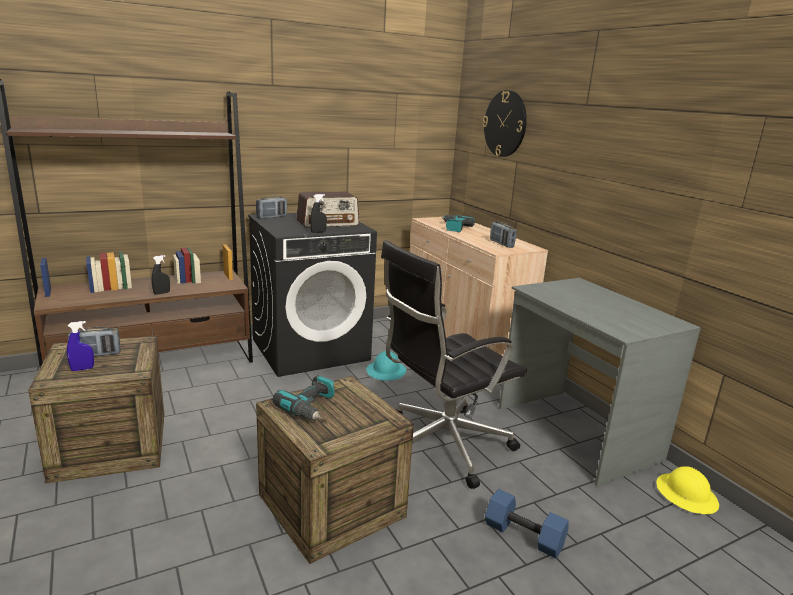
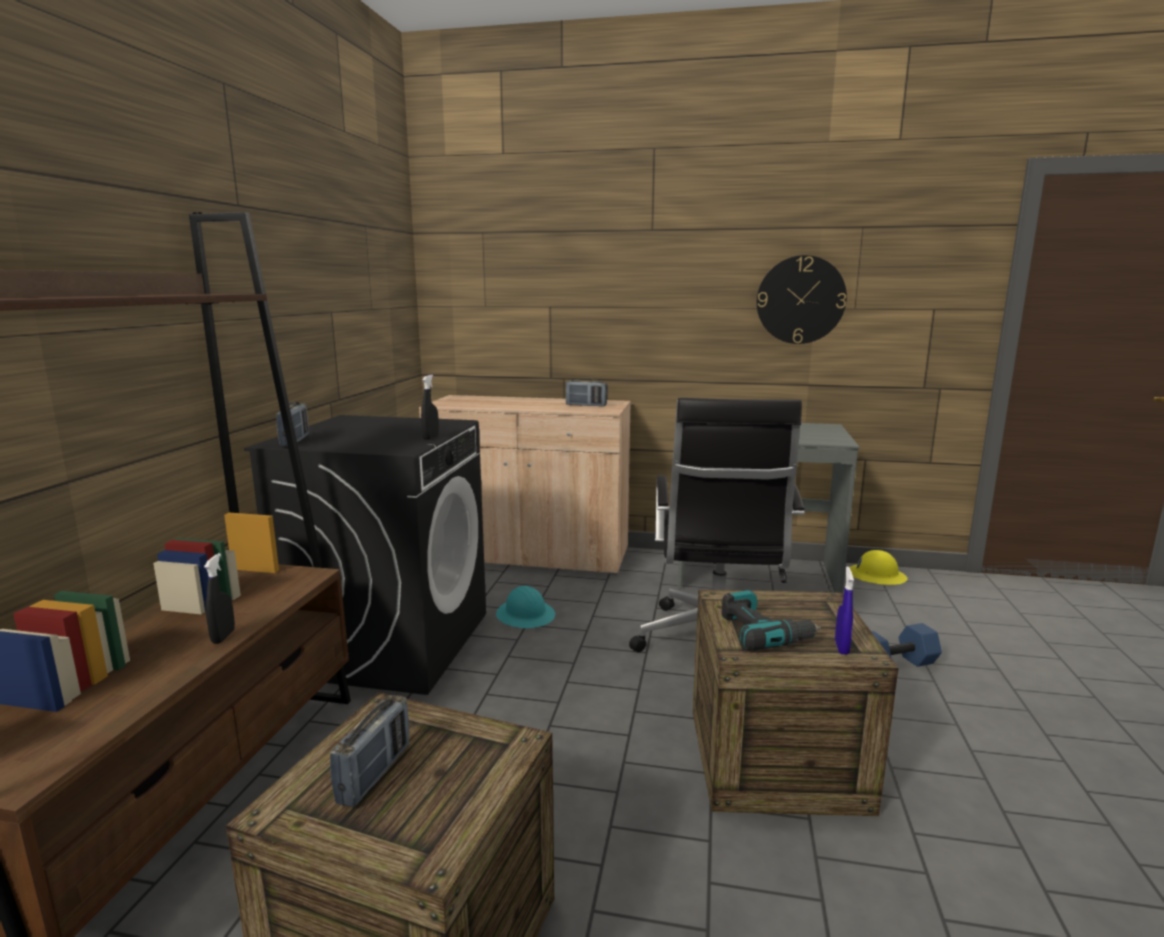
camera: 50 degrees left, 5 degrees down
(82, 369) = (425, 802): blue spray bottle -> blue spray bottle (841, 648)
(328, 223) = (396, 427): radio -> none
(454, 228) = (495, 404): power drill -> none
(505, 124) = (521, 262): wall clock -> wall clock (800, 300)

